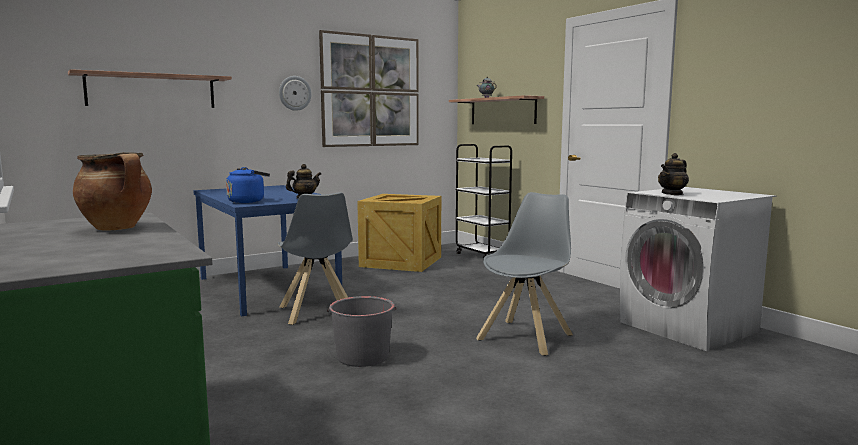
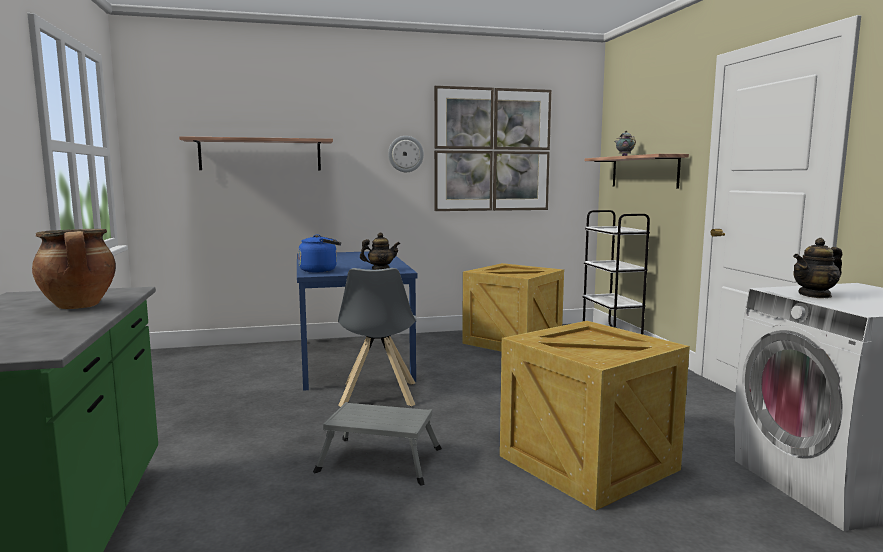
camera: 20 degrees right, 0 degrees up
(362, 356) = (380, 460): grey bucket -> grey step ladder
(526, 336) = (591, 463): grey chair -> crate

